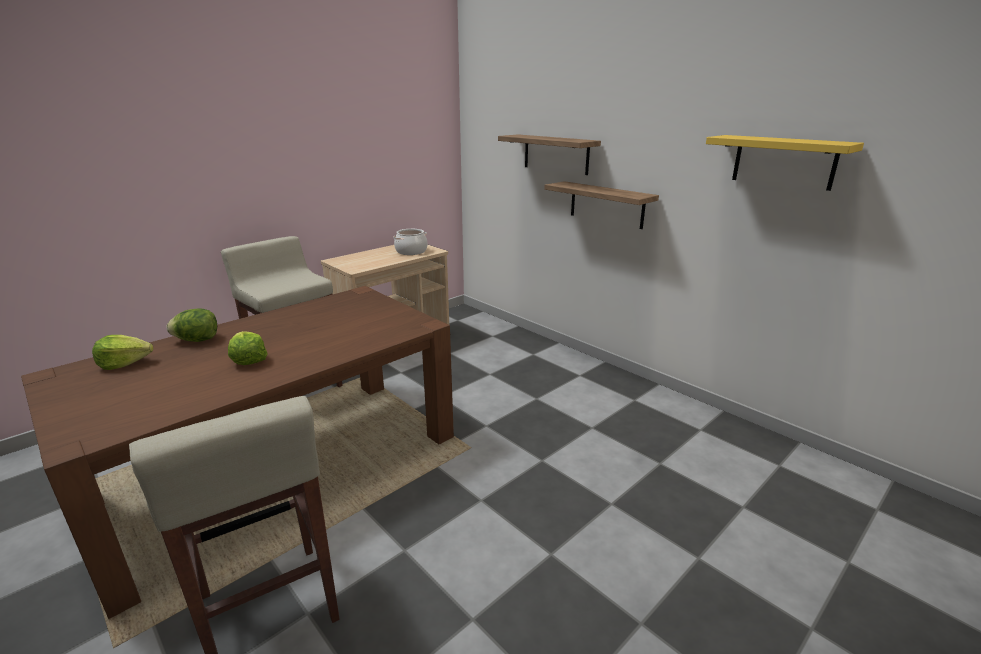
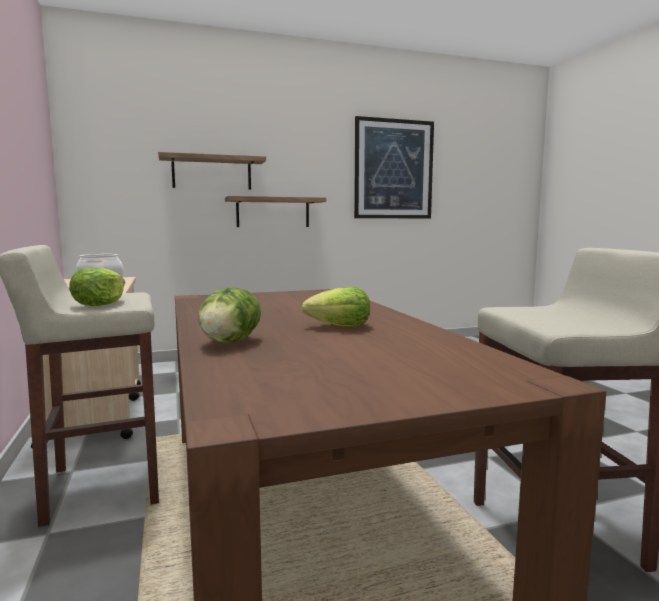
camera: 65 degrees left, 15 degrees down
(125, 363) = (261, 372): lettuce -> lettuce (100, 303)
(783, 162) = (393, 169): yellow shelf -> picture

